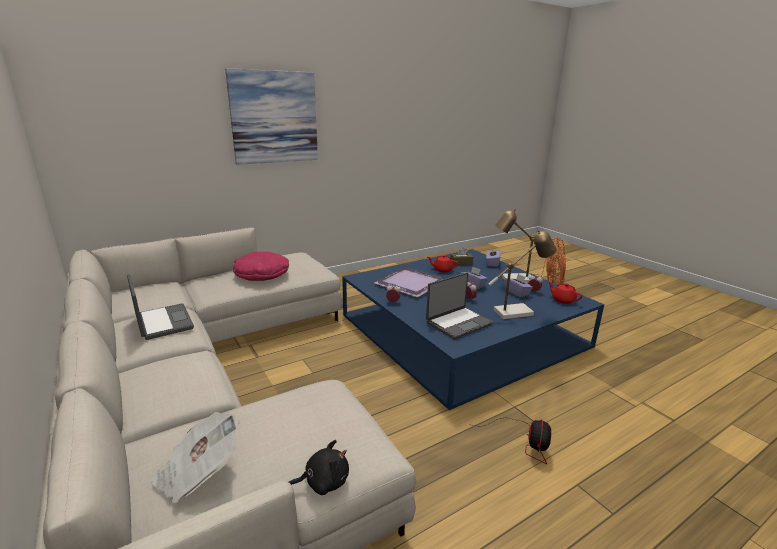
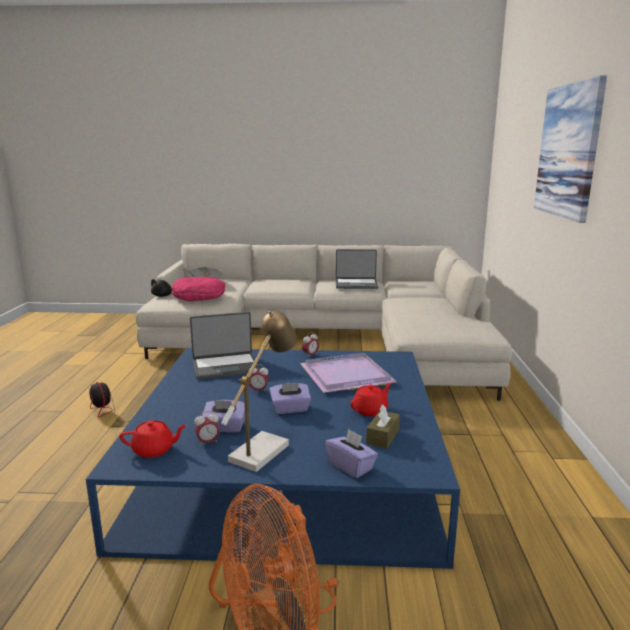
camera: 125 degrees right, 5 degrees down
(261, 274) = (425, 311): pink pillow -> pink pillow (199, 297)
(458, 323) = (225, 367): laptop -> laptop turned 105 degrees counterclockwise
(517, 312) = (190, 403): table lamp -> none

